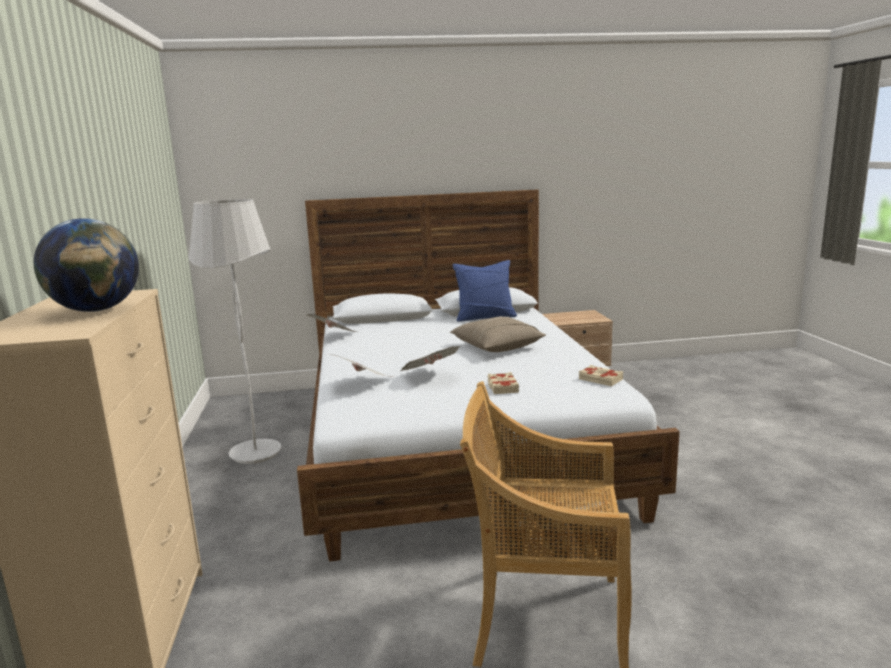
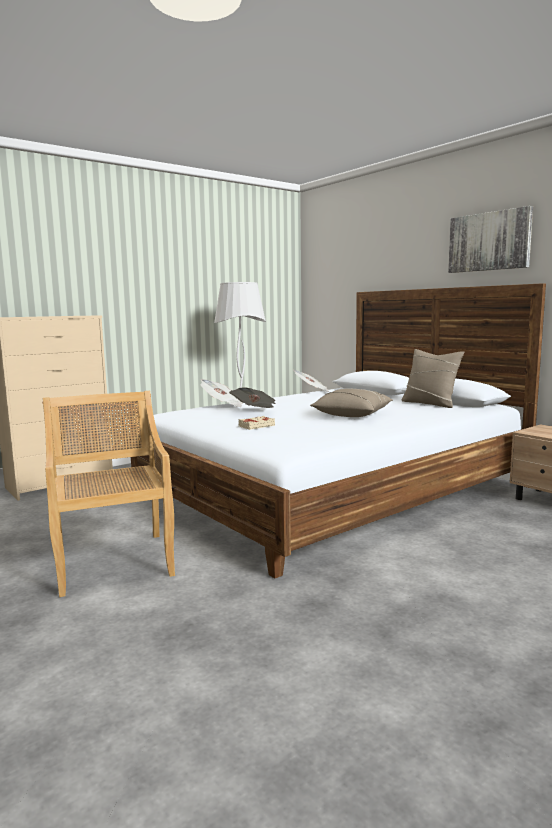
camera: 60 degrees right, 5 degrees down
(96, 310) = (49, 316): globe -> none
(476, 147) = (489, 241): none -> picture
(485, 317) = (430, 403): blue pillow -> beige pillow
(600, 379) = (310, 441): beige book -> none

